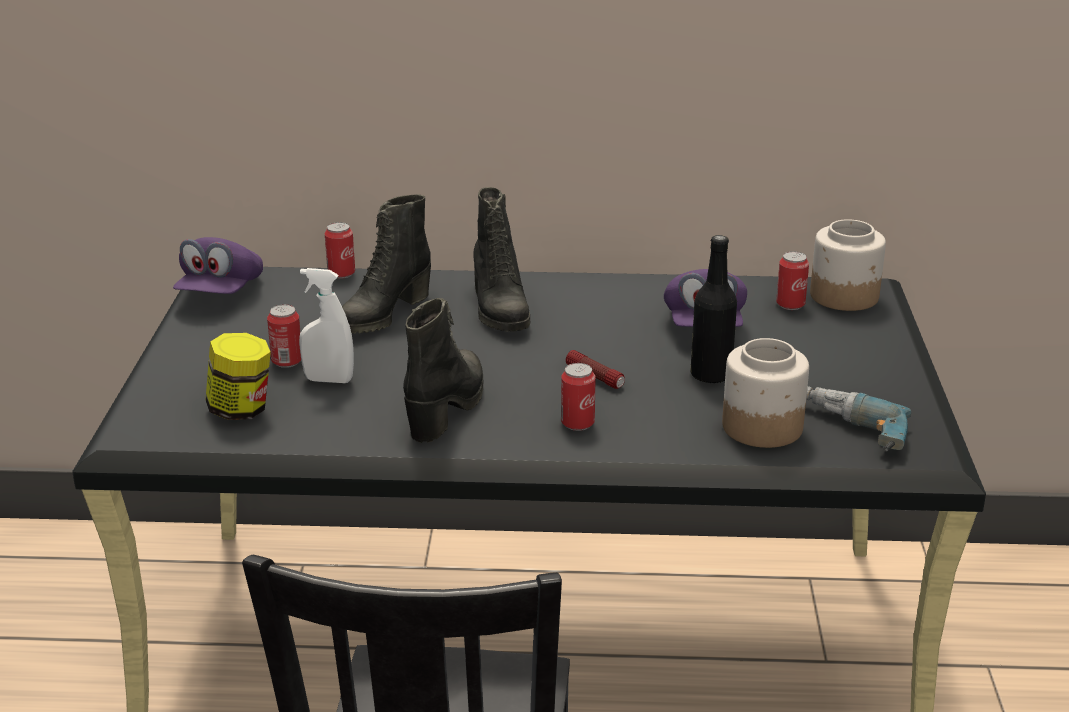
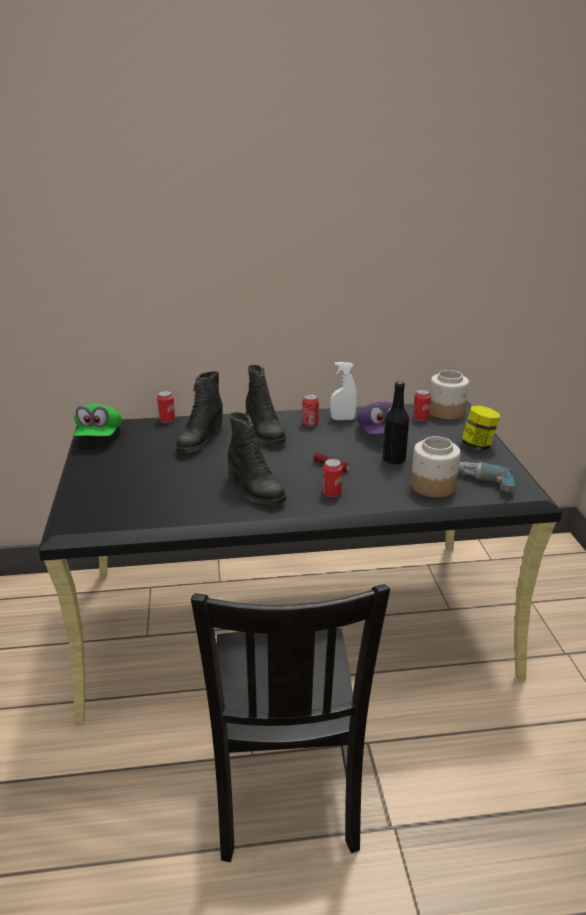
camera: 10 degrees left, 0 degrees up
(220, 293) = (99, 436): purple cap -> green cap
(241, 410) = (134, 503): jar -> jar (477, 445)
(287, 361) = (152, 472): can -> can (310, 423)
(328, 380) = (180, 481): white spray bottle -> white spray bottle (343, 419)
(447, 407) = (255, 491): black boot -> black boot turned 135 degrees clockwise

